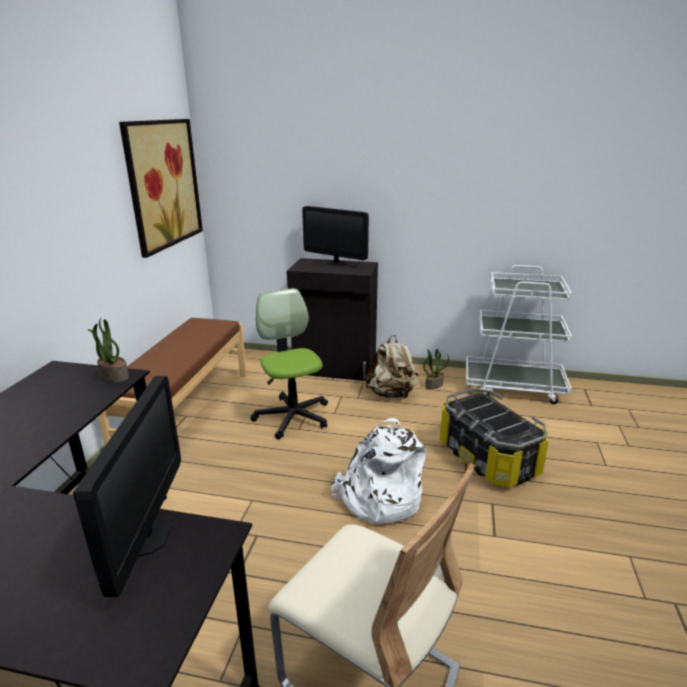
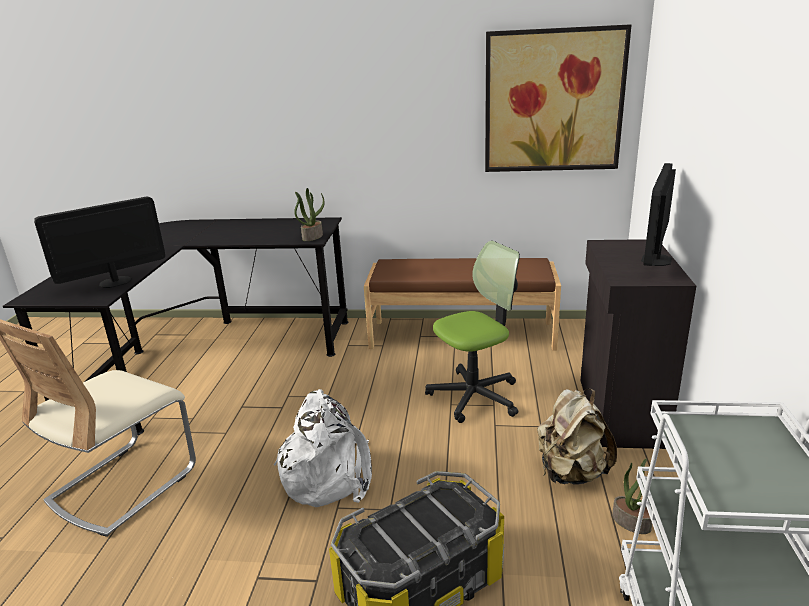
camera: 85 degrees right, 0 degrees up
(146, 535) = (115, 282): monitor -> monitor turned 150 degrees clockwise

